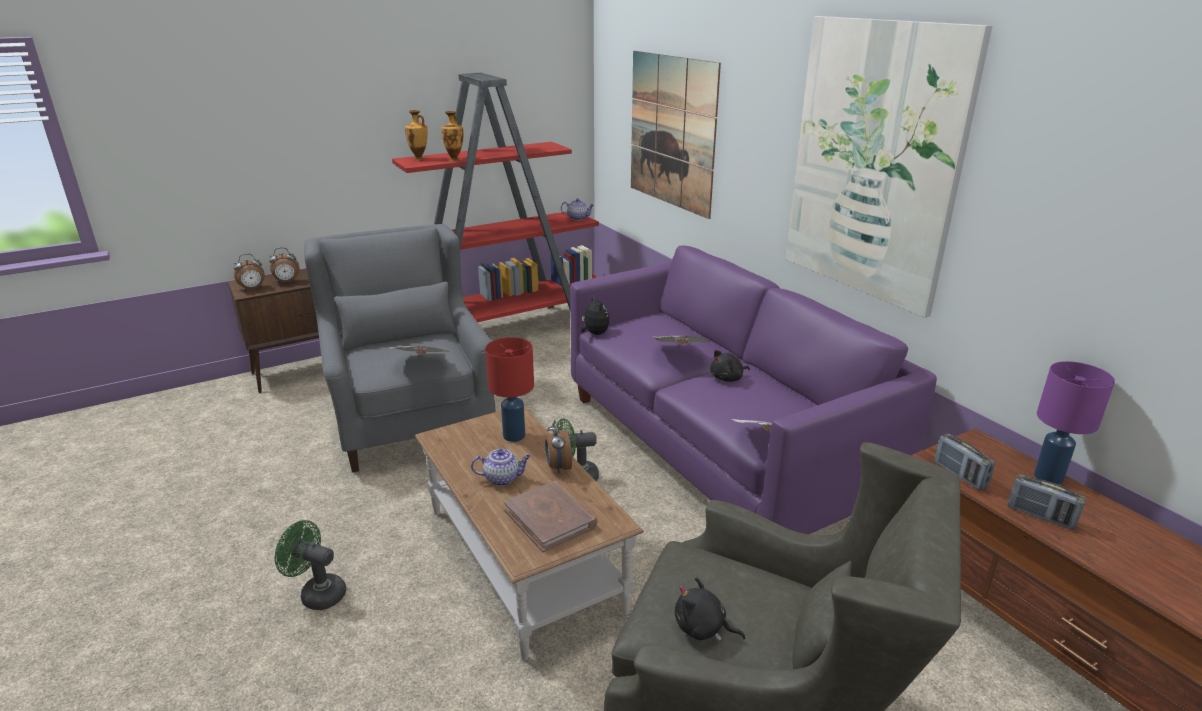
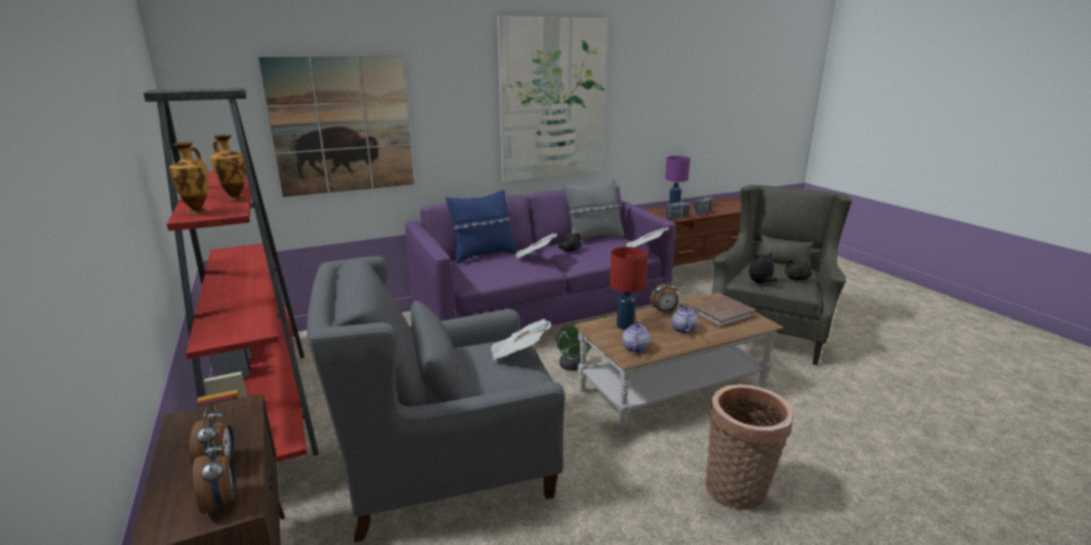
camera: 85 degrees left, 5 degrees down
(317, 593) = (738, 492): green fan -> basket
(578, 218) = (247, 248): teapot -> teapot (635, 348)
(594, 333) = (470, 287): plush toy -> plush toy (760, 283)
(685, 327) = (483, 255): none -> blue pillow
(799, 397) = (593, 238): none -> grey pillow

